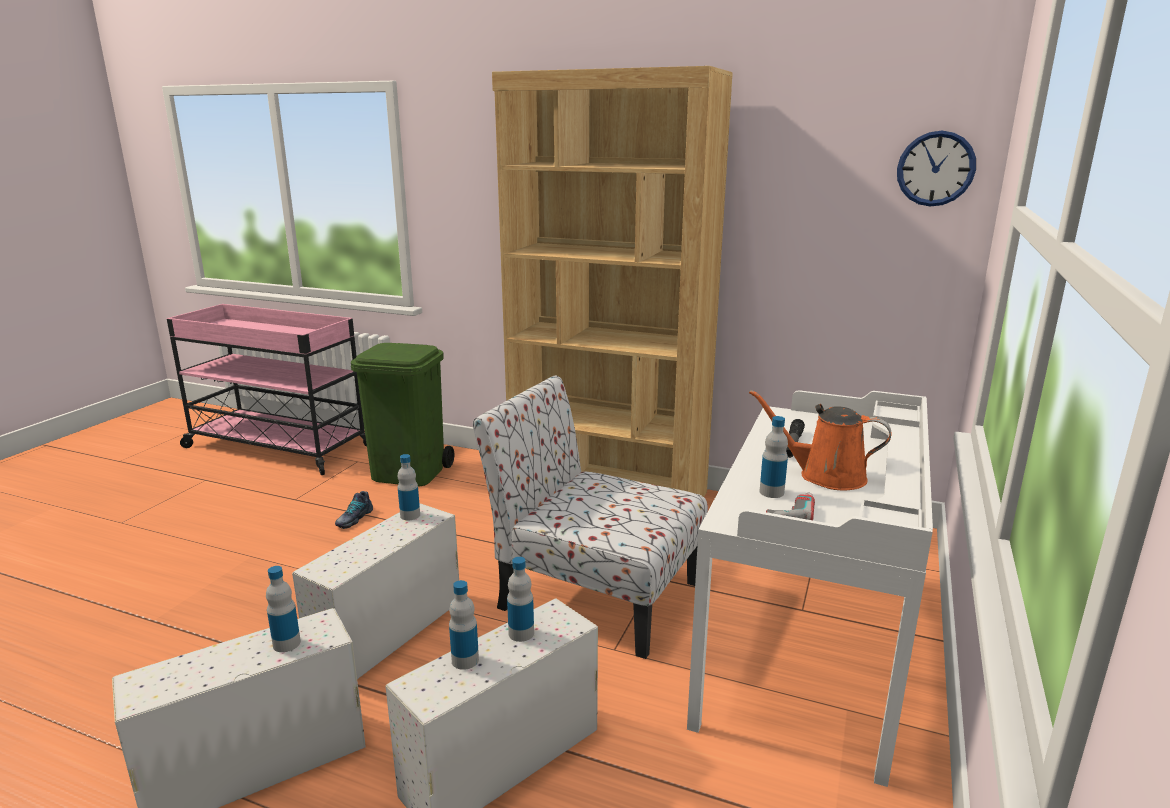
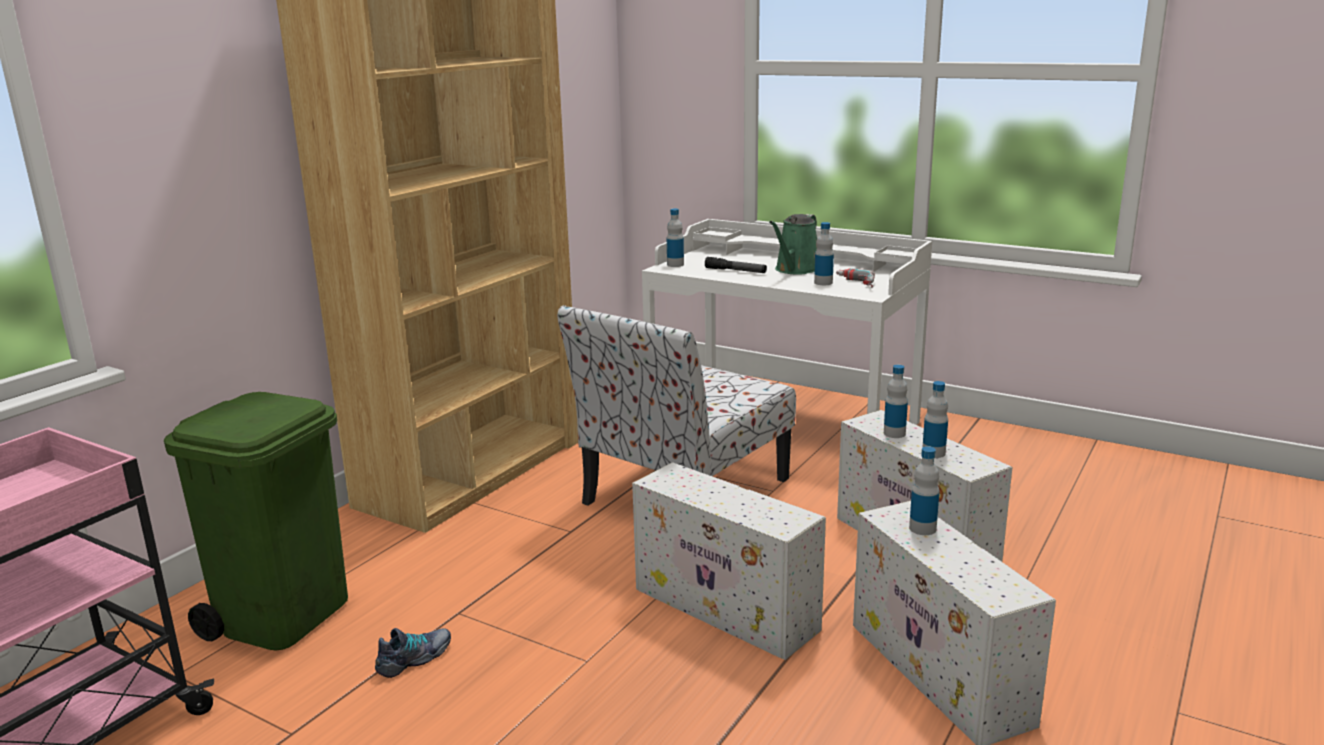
camera: 80 degrees left, 0 degrees up
(353, 518) = (415, 659): shoe -> shoe turned 75 degrees counterclockwise
(410, 515) = (668, 484): bottle -> bottle (675, 265)
(825, 476) = (796, 270): orange watering can -> green watering can
(935, 169) = (590, 46): wall clock -> none

